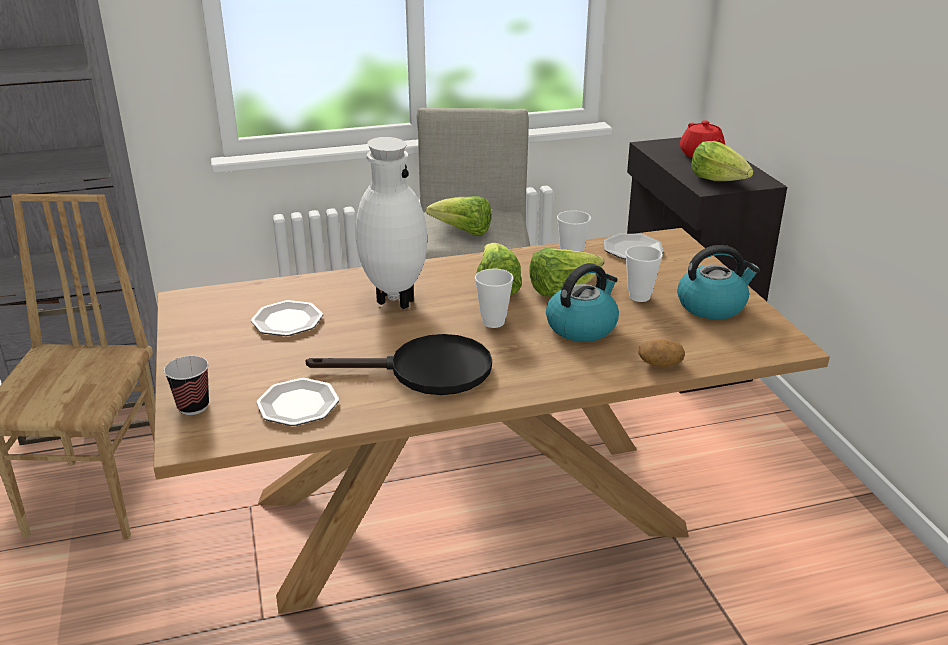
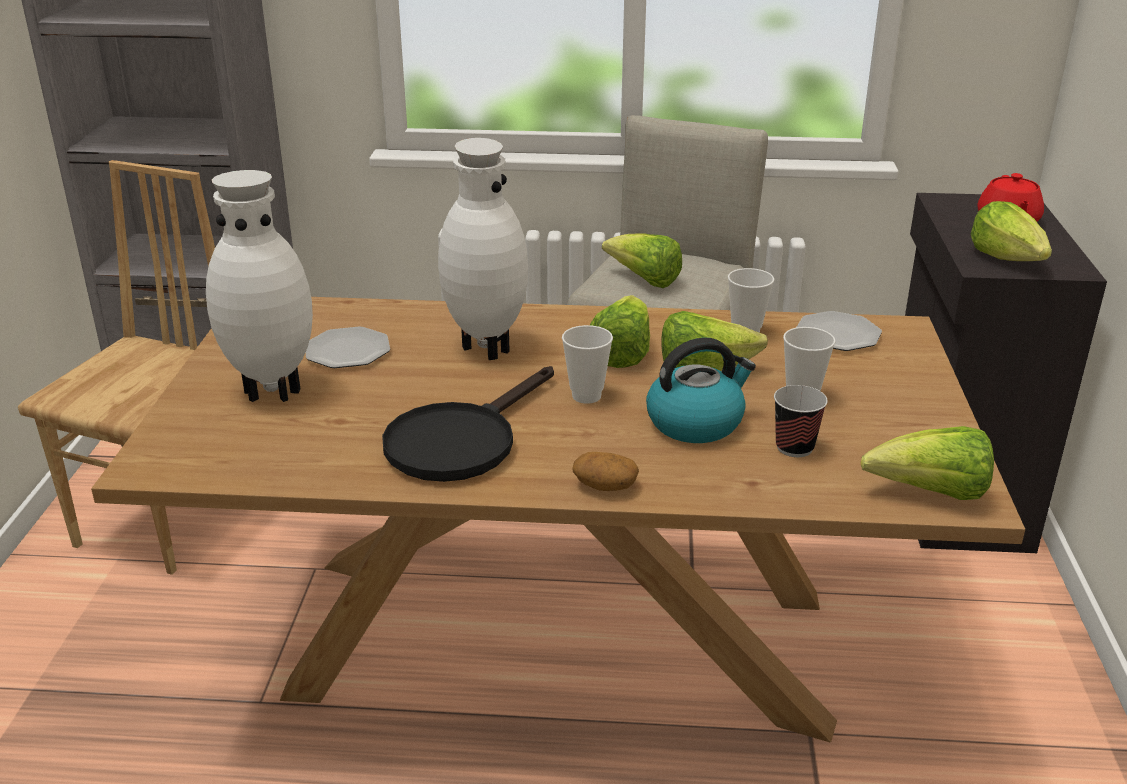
camera: 20 degrees right, 0 degrees up
(193, 406) = (178, 429): cup -> cup (794, 447)
(249, 361) = (273, 390): none -> white vase
(299, 405) = (289, 451): plate -> none
(426, 371) = (461, 440): black frying pan -> black frying pan turned 105 degrees clockwise
(660, 364) = (766, 490): potato -> potato (604, 486)
(712, 306) = (896, 427): kettle -> none
(761, 345) = (930, 494): none -> lettuce

